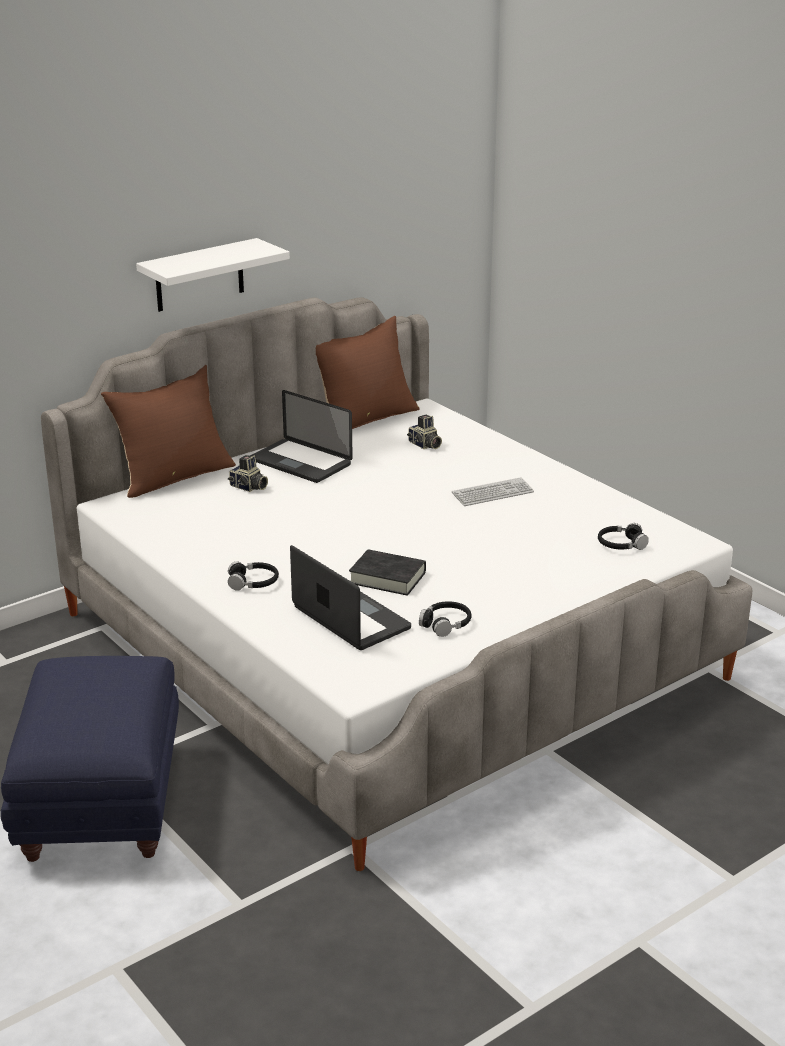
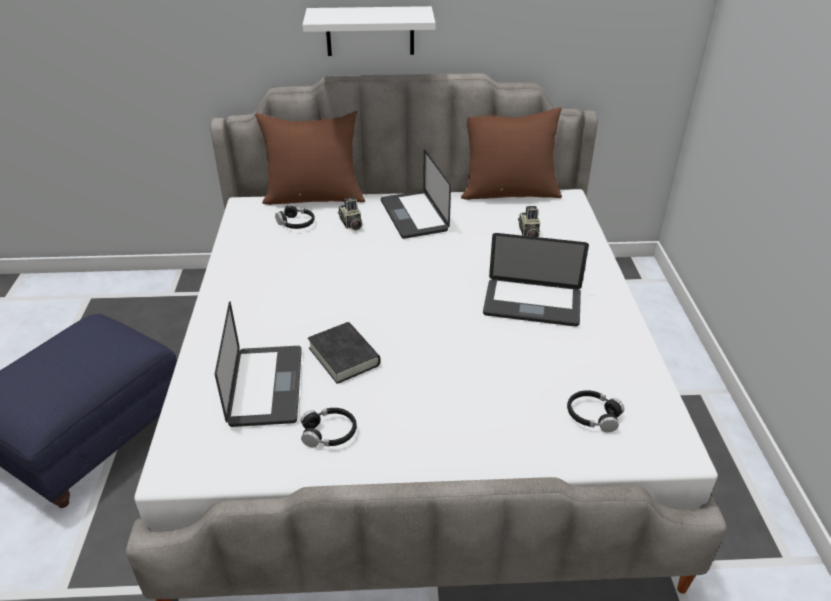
camera: 35 degrees right, 10 degrees up
(253, 582) = (245, 315): black headphones -> black headphones (296, 223)
(492, 493) = (532, 304): keyboard -> laptop

